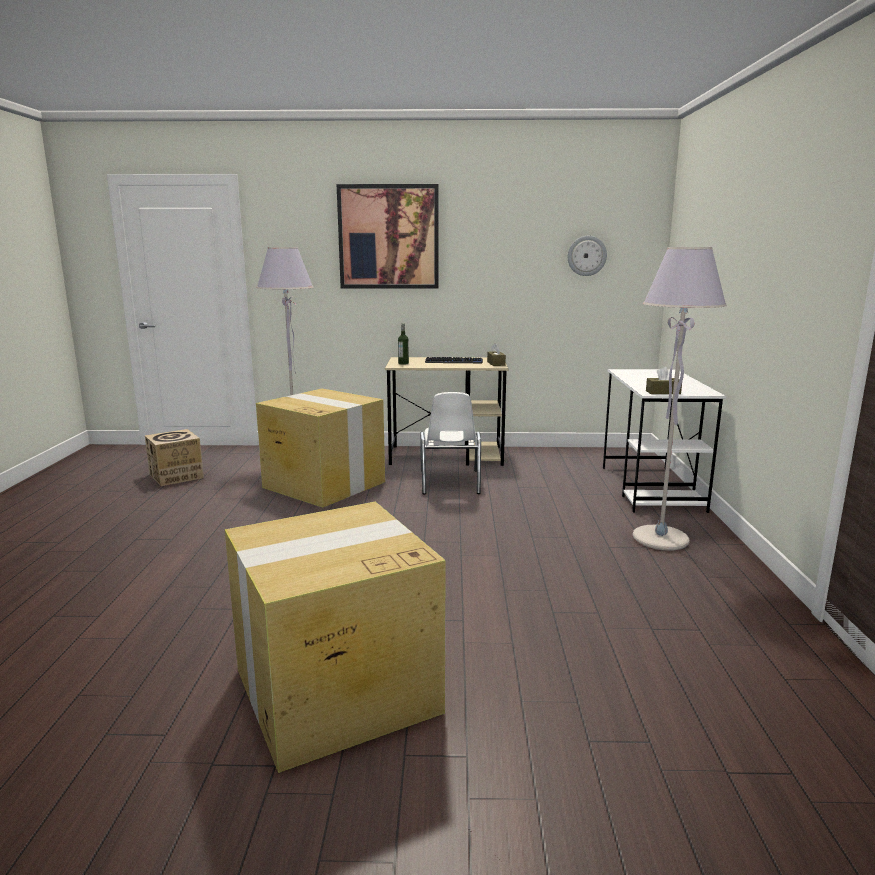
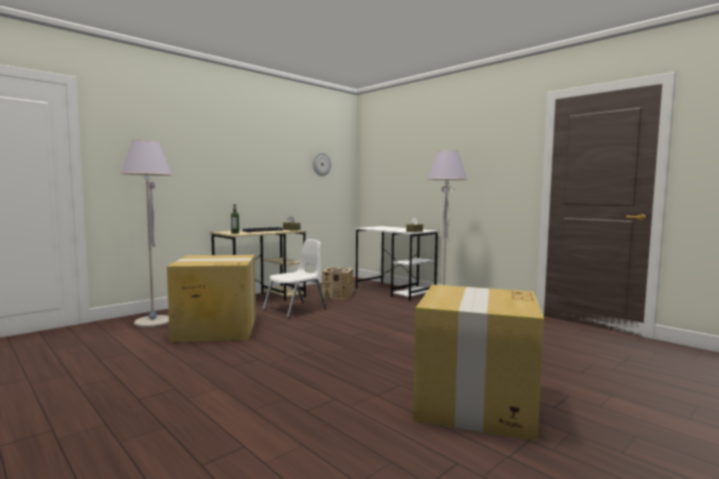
camera: 45 degrees left, 10 degrees down
(176, 476) = (59, 356): cardboard box -> cardboard box (337, 295)
(388, 237) = (206, 143): picture -> none
(449, 482) = (296, 309): white chair -> white chair turned 90 degrees counterclockwise

